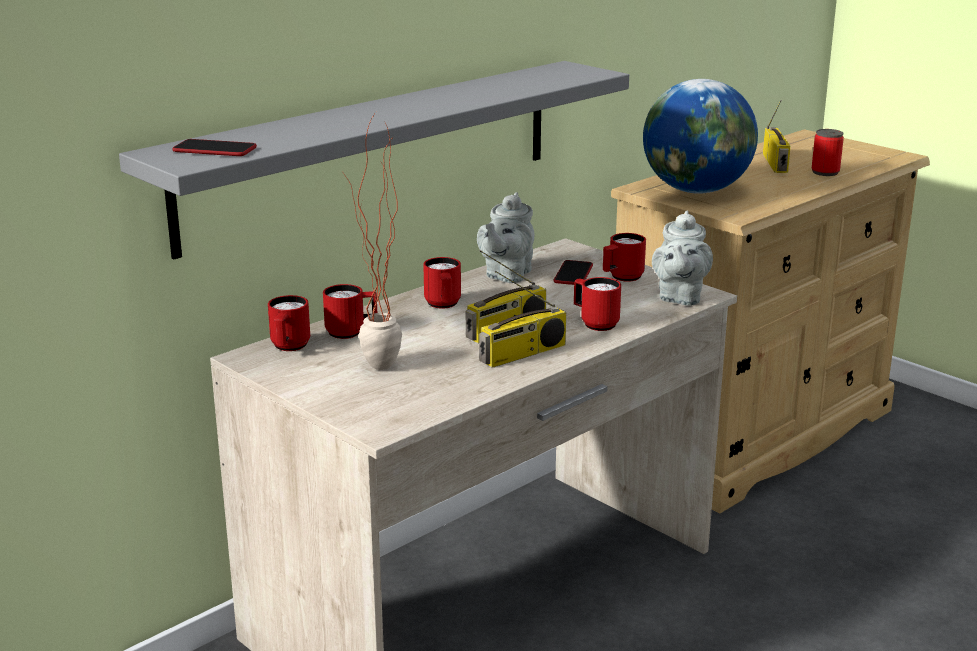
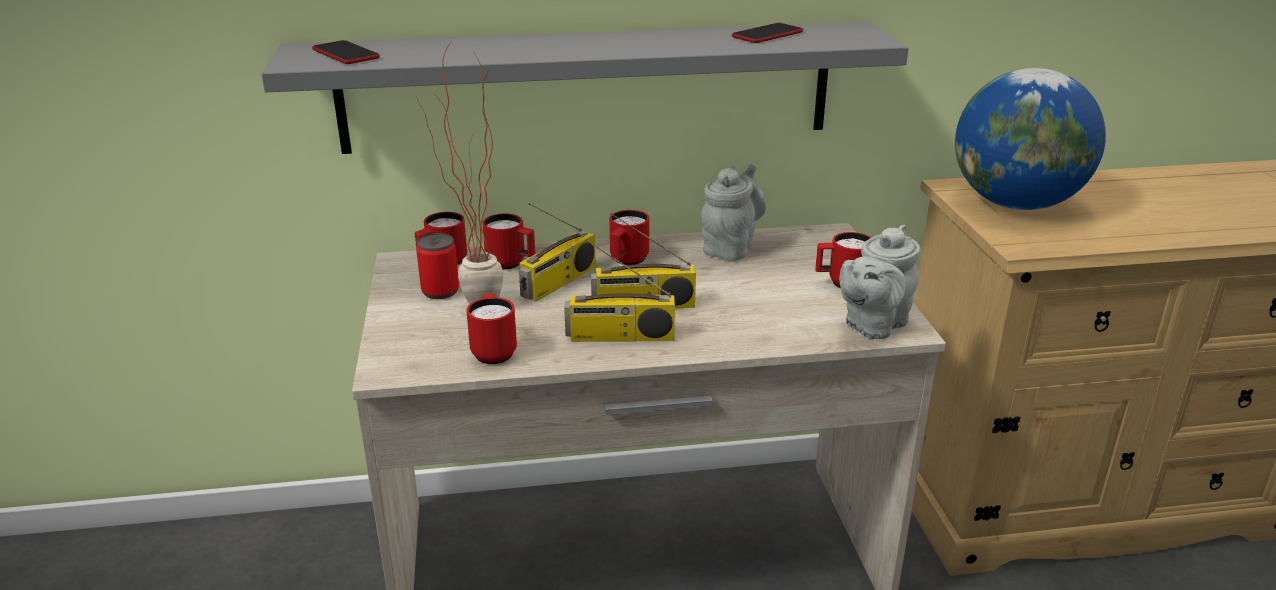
camera: 35 degrees right, 5 degrees up
(506, 275) = (730, 247): grey teapot -> grey teapot turned 150 degrees clockwise
(573, 274) = (797, 264): phone -> phone (767, 35)
(595, 323) = (739, 326): red mug -> red mug (493, 351)
(776, 163) = (1170, 194): radio -> radio (559, 283)
(825, 172) = (1223, 219): can -> can (440, 291)

